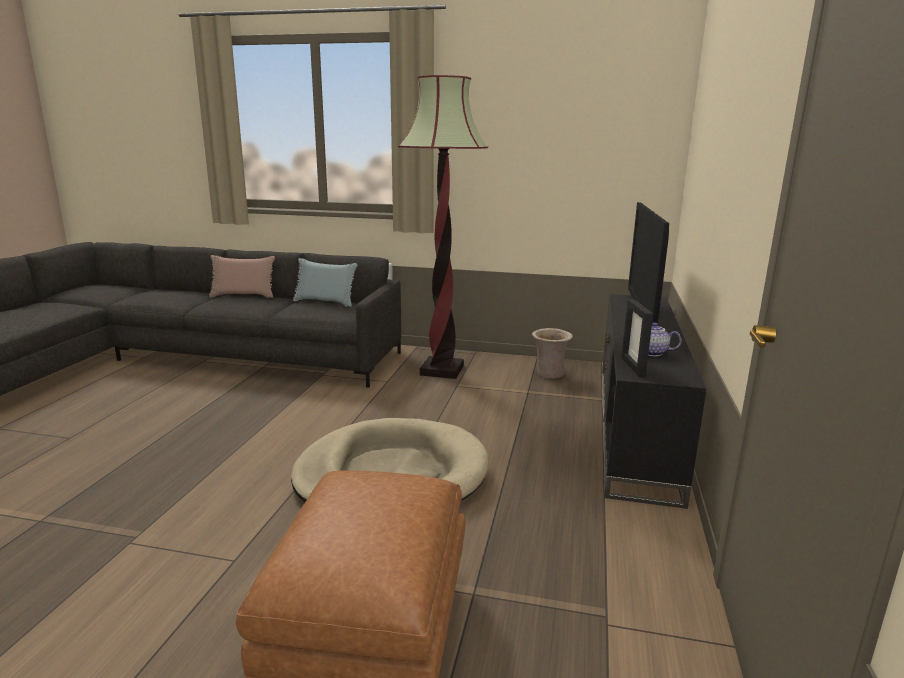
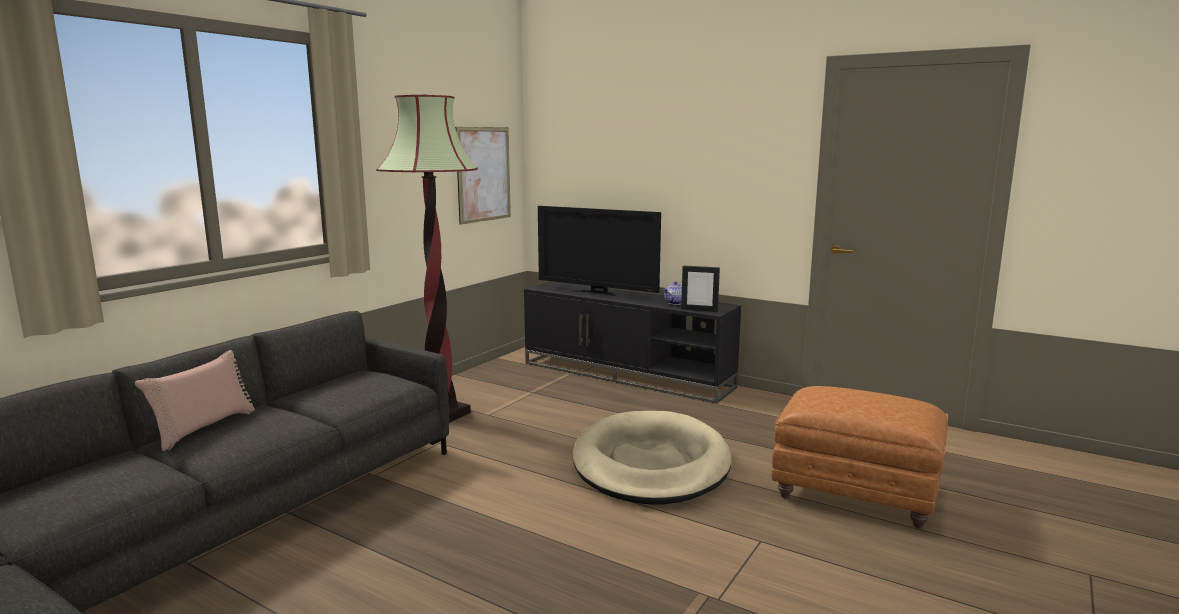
camera: 70 degrees left, 5 degrees down
(325, 302) = (332, 385): blue pillow -> none
(549, 375) = (504, 378): beige vase -> none
(607, 161) = (484, 174): none -> picture

